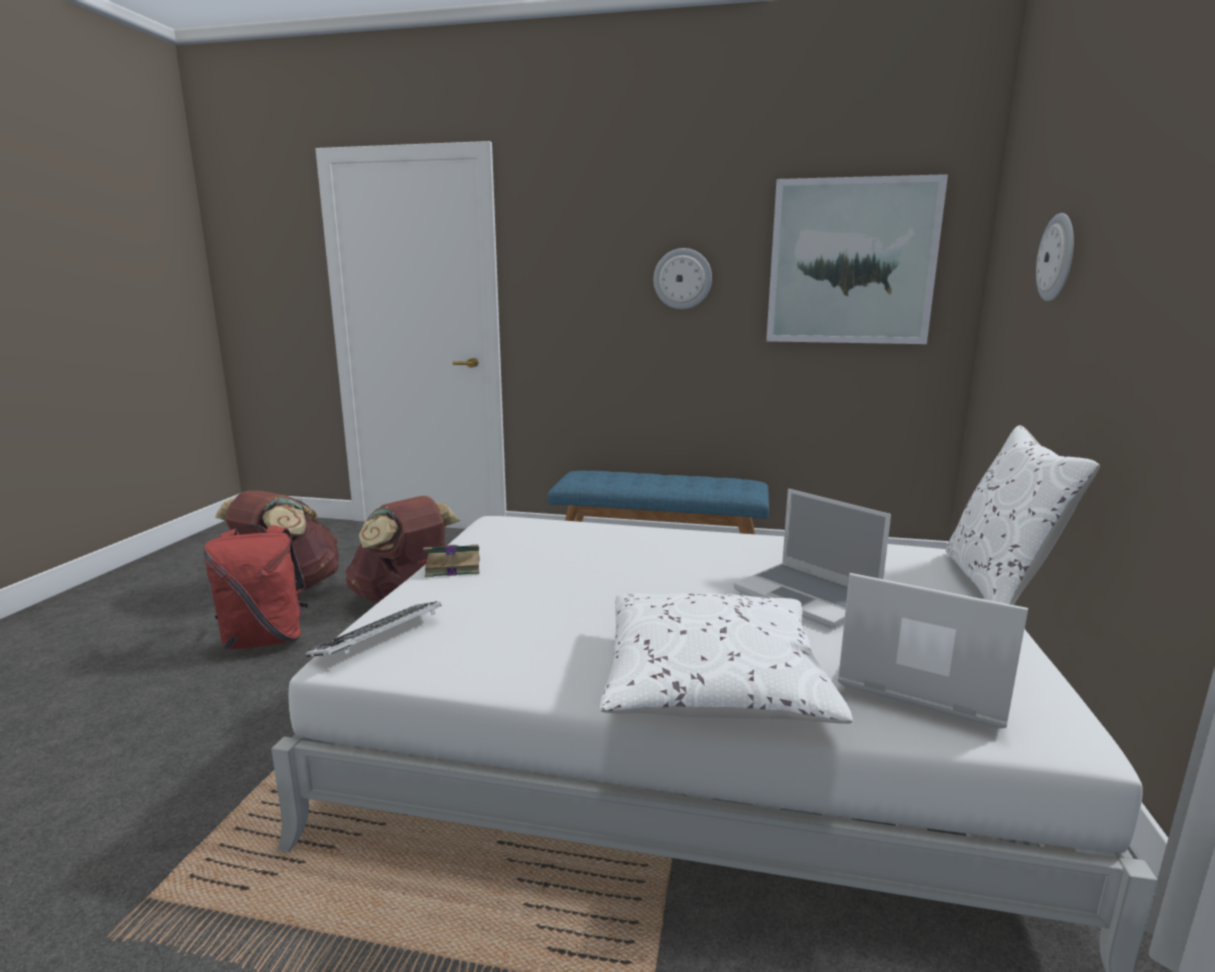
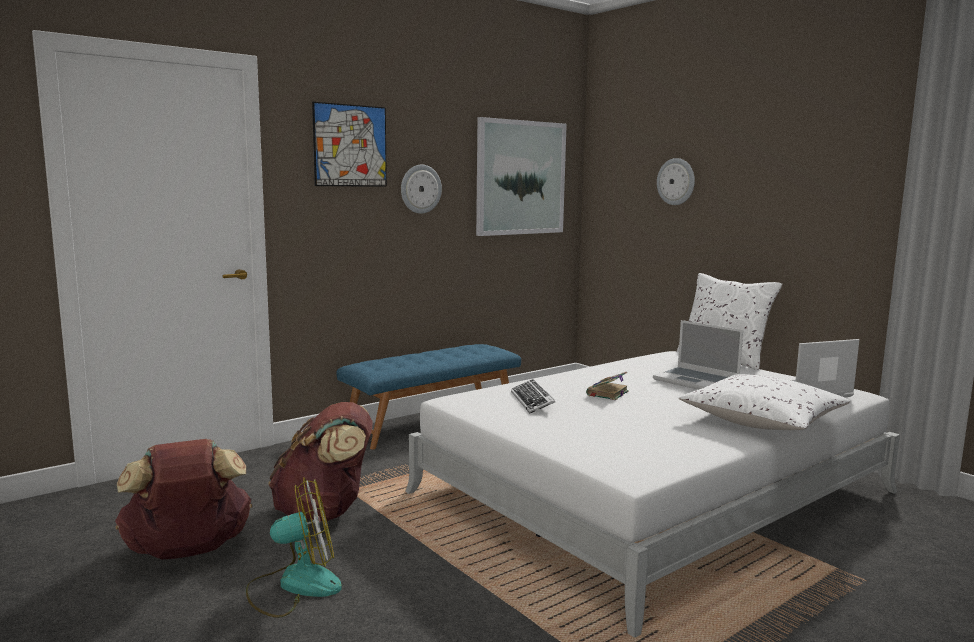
camera: 50 degrees left, 5 degrees down
(266, 640) = (294, 585): red backpack -> fan
(378, 638) = (615, 464): keyboard -> keyboard (532, 401)
(451, 567) = (522, 427): book -> book (607, 393)
(591, 229) = (350, 145): none -> picture
(809, 597) = (697, 381): laptop -> laptop turned 45 degrees clockwise

